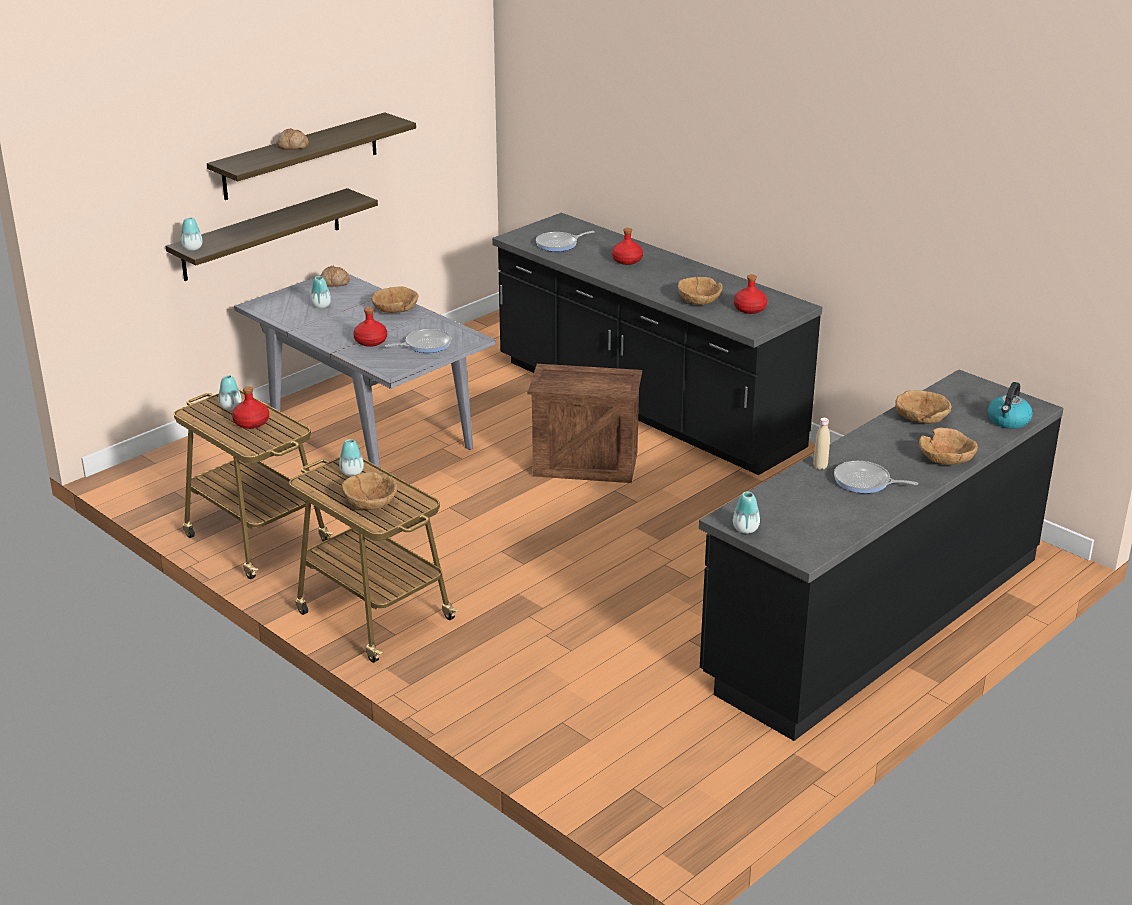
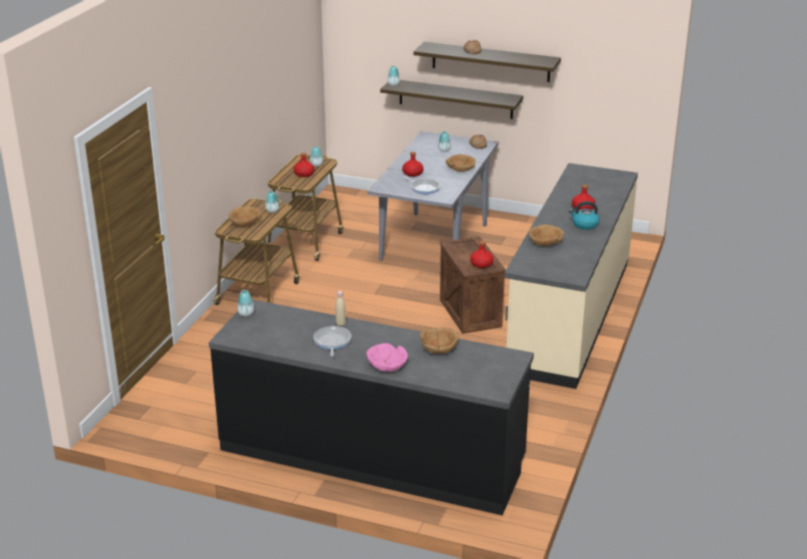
camera: 65 degrees right, 0 degrees up
(559, 244) = (582, 183): frying pan -> none
(645, 406) = (568, 315): black counter -> beige counter
(749, 309) = (551, 262): red bottle -> red bottle (481, 264)
(946, 459) = (386, 366): brown bowl -> pink bowl
(1008, 421) = (465, 382): kettle -> kettle (584, 225)

